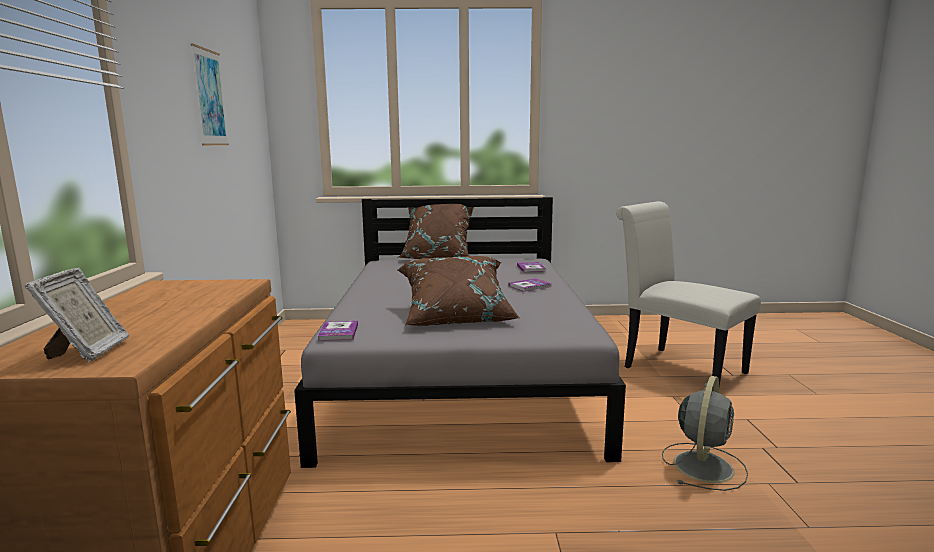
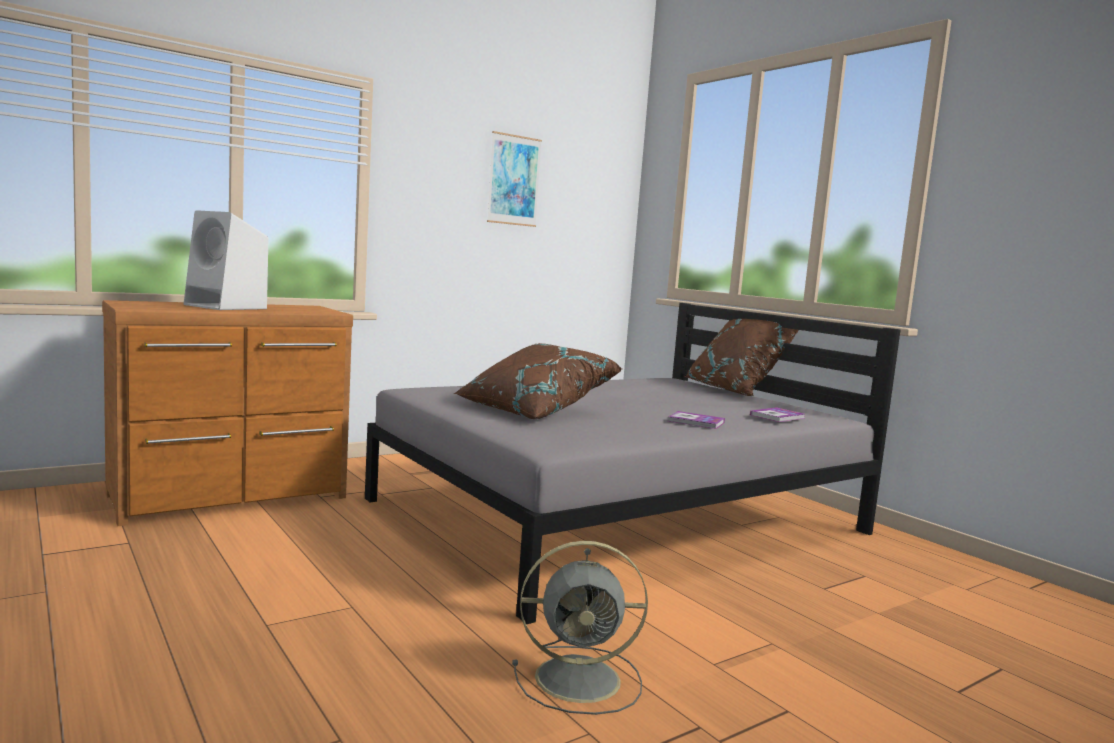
camera: 55 degrees right, 5 degrees down
(87, 352) = (152, 306): picture frame -> none
(143, 316) = (227, 307): none -> white speaker
(338, 332) = (425, 389): book -> none
(676, 368) = (889, 639): white chair -> none

